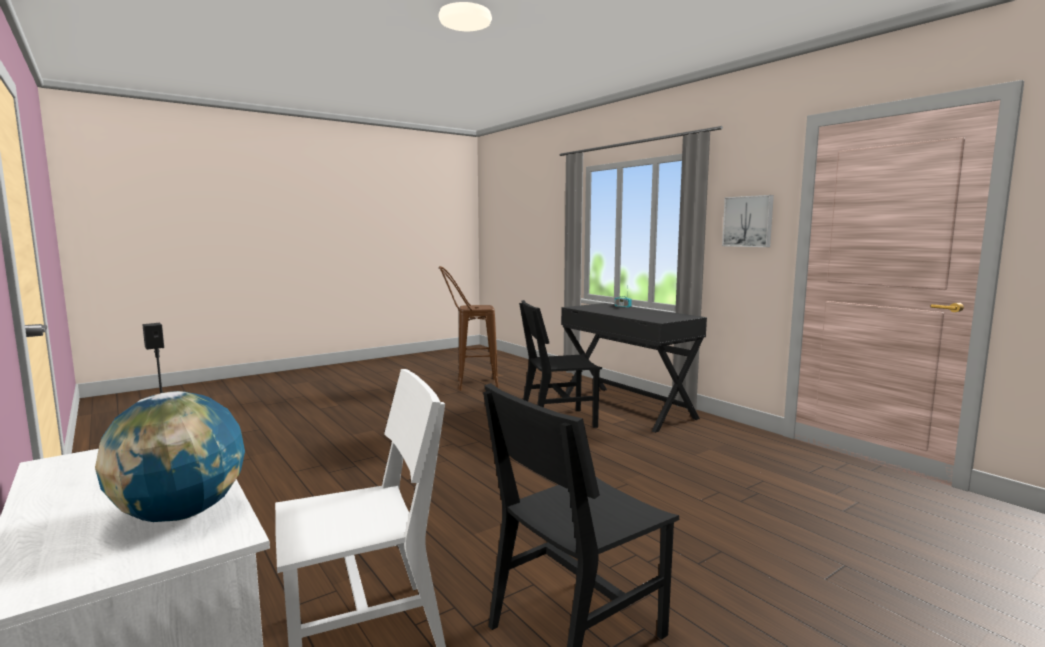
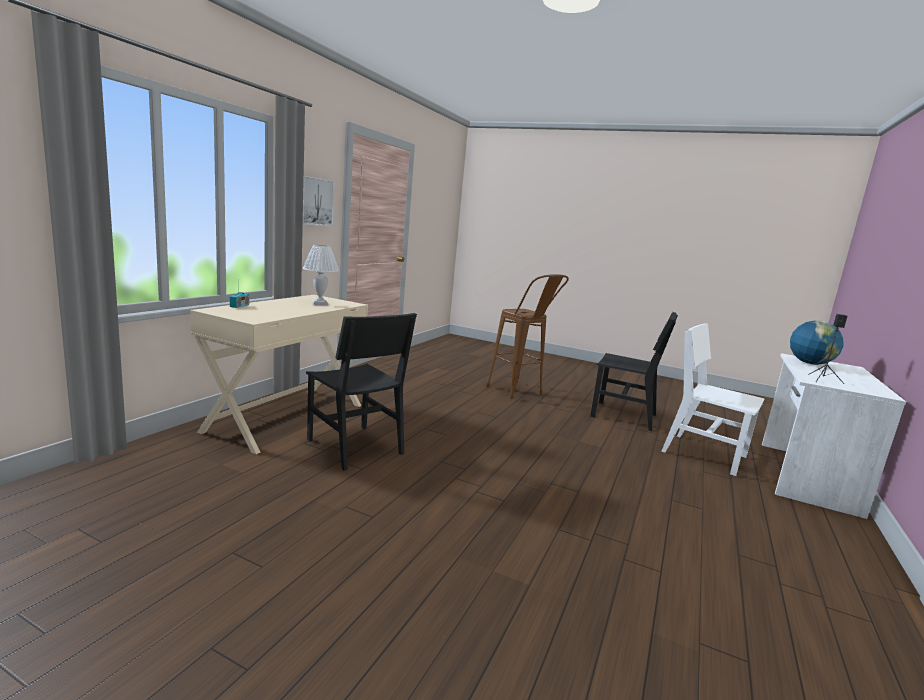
camera: 120 degrees left, 5 degrees up
(469, 384) = (168, 556): brown stool -> brown stool (519, 393)
(627, 408) = (286, 417): black desk -> beige desk
(650, 316) = (320, 303): none -> white table lamp

